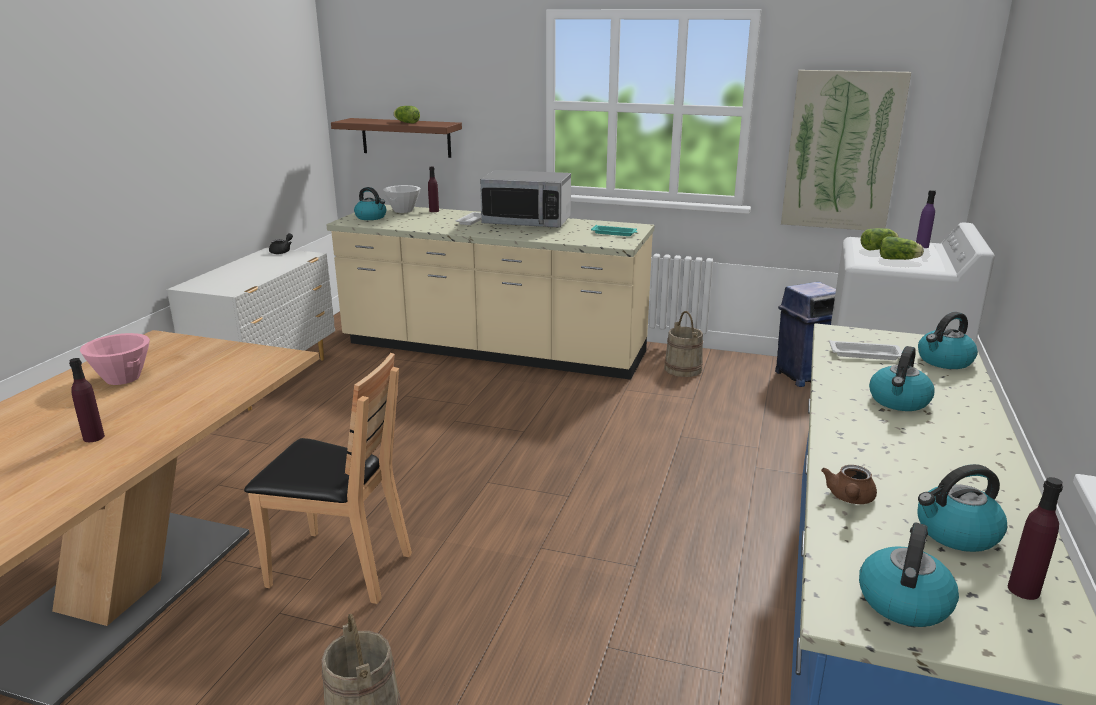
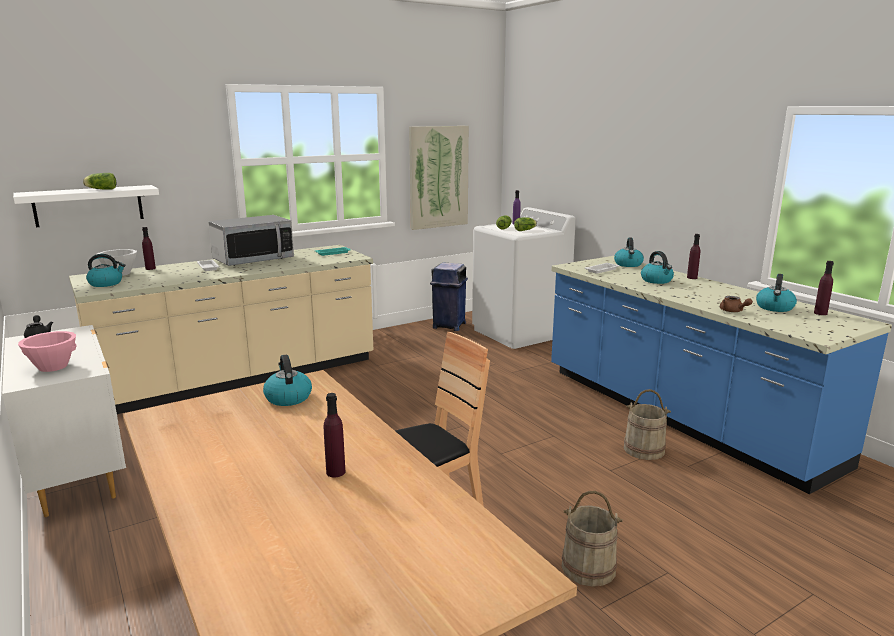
camera: 50 degrees left, 5 degrees down
(123, 378) = (221, 442): pink bowl -> pink bowl (53, 366)
(406, 137) = (89, 205): brown shelf -> white shelf
(682, 369) = (385, 344): beige bucket -> beige bucket (643, 449)
(903, 600) = (815, 327): kettle -> kettle (288, 397)
(986, 421) = (692, 277): none -> purple bottle

